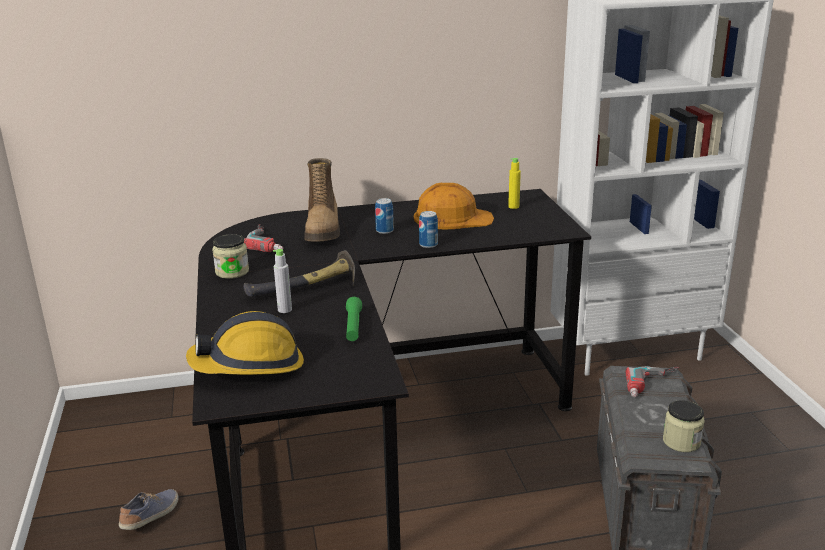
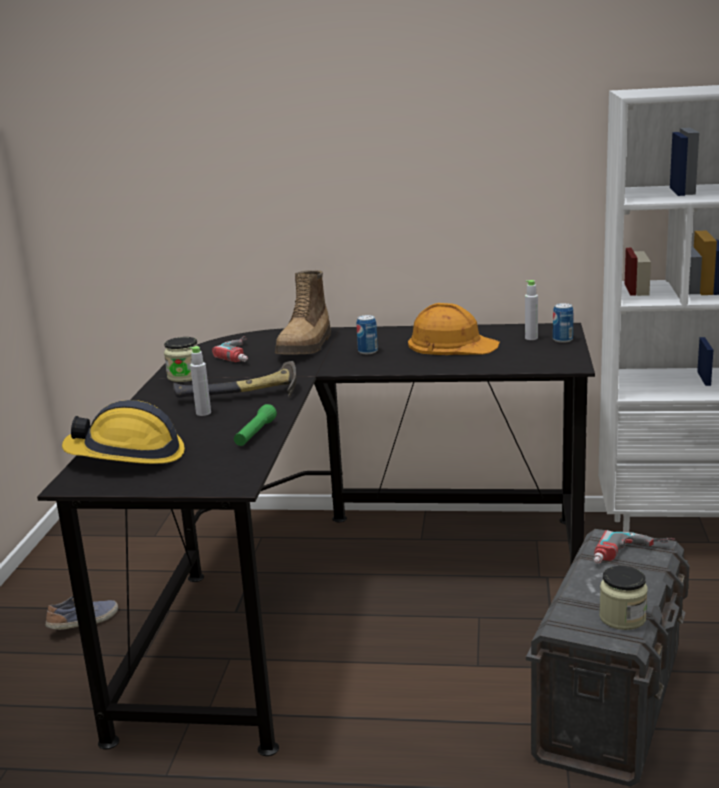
camera: 20 degrees right, 5 degrees down
(428, 245) = (401, 367): can -> can (562, 340)
(513, 207) = (531, 338): yellow bottle -> grey bottle

